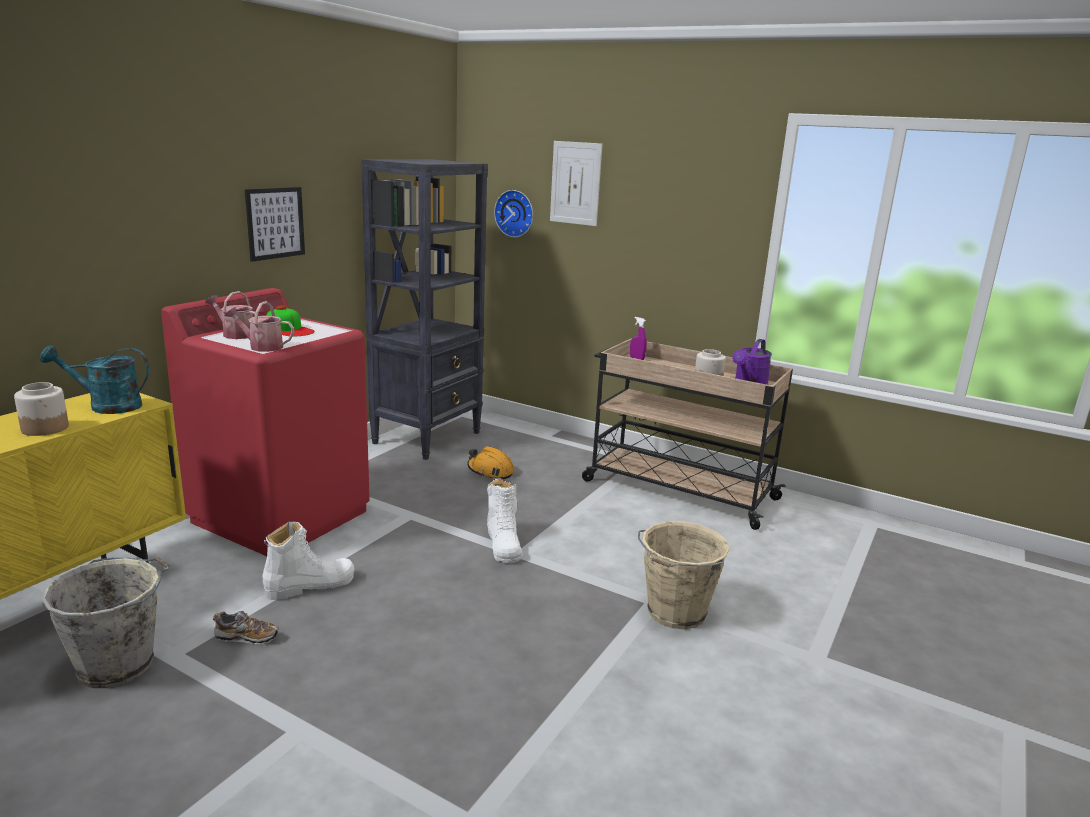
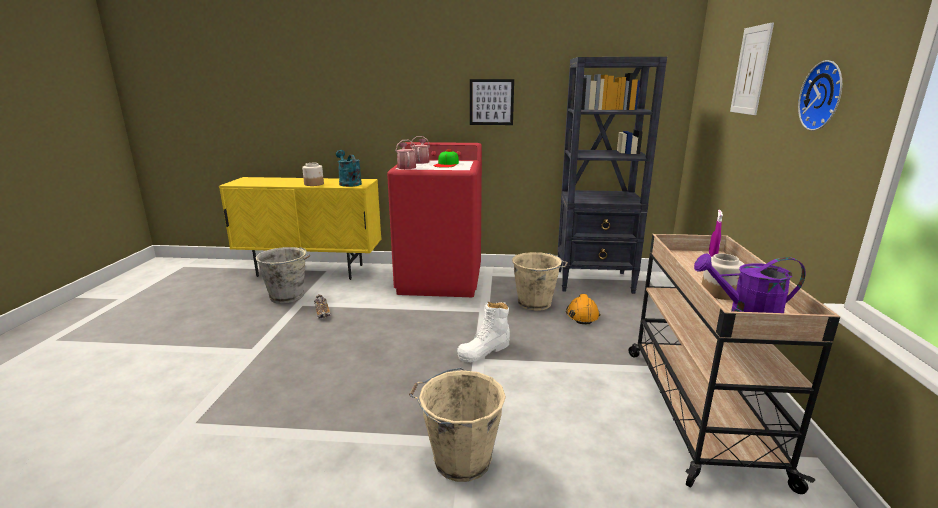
camera: 65 degrees right, 0 degrees up
(310, 585) = (379, 310): white boot -> none
(435, 483) = (536, 303): none -> beige bucket
(515, 213) = (715, 106): wall clock -> wall clock (825, 96)

